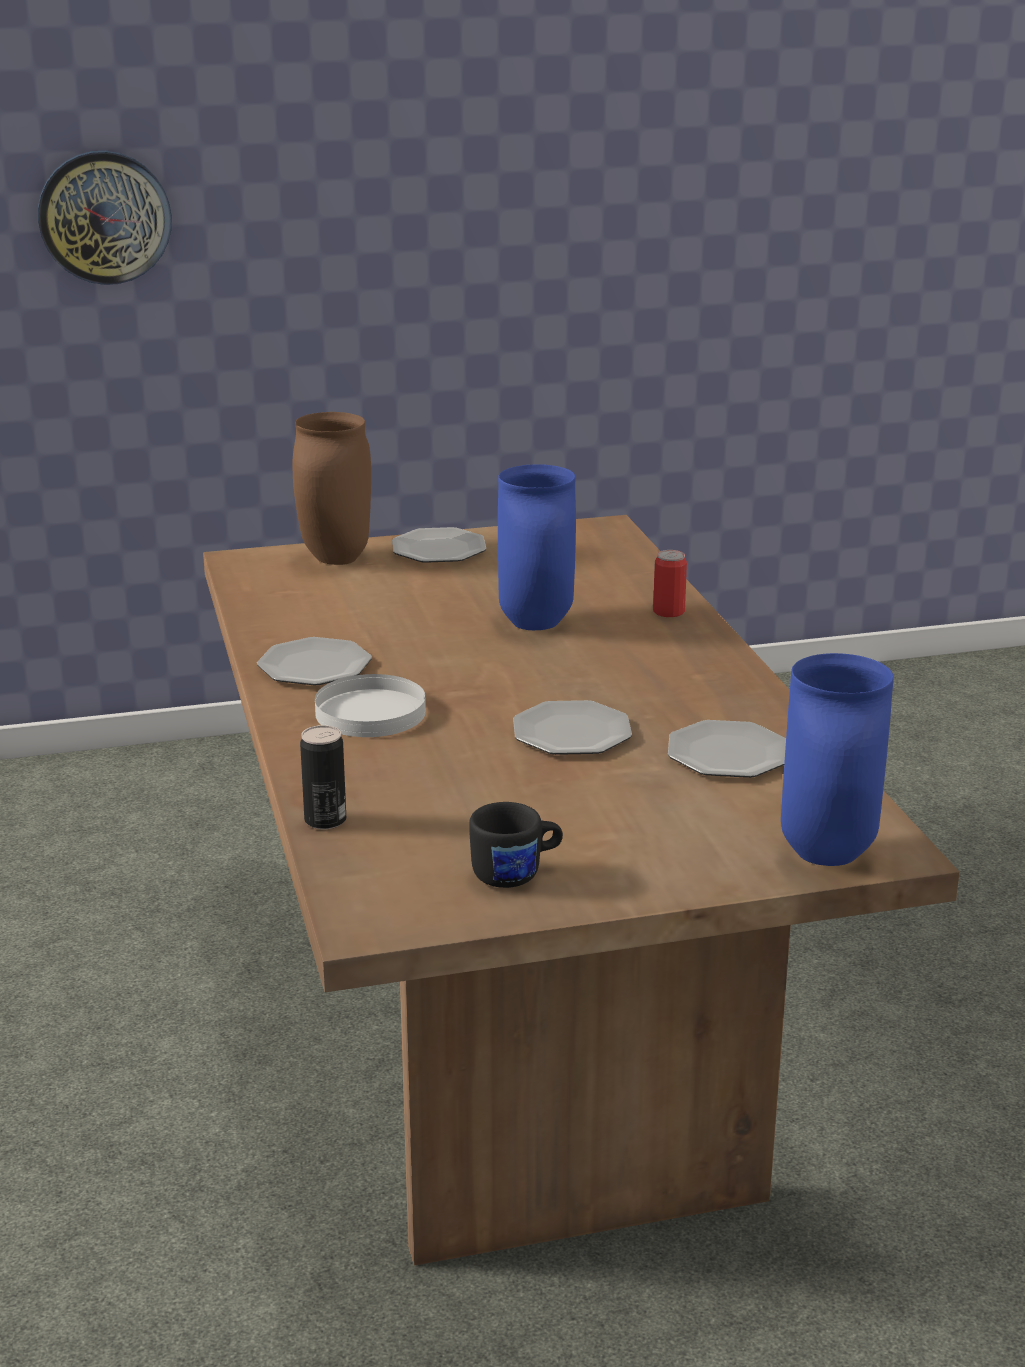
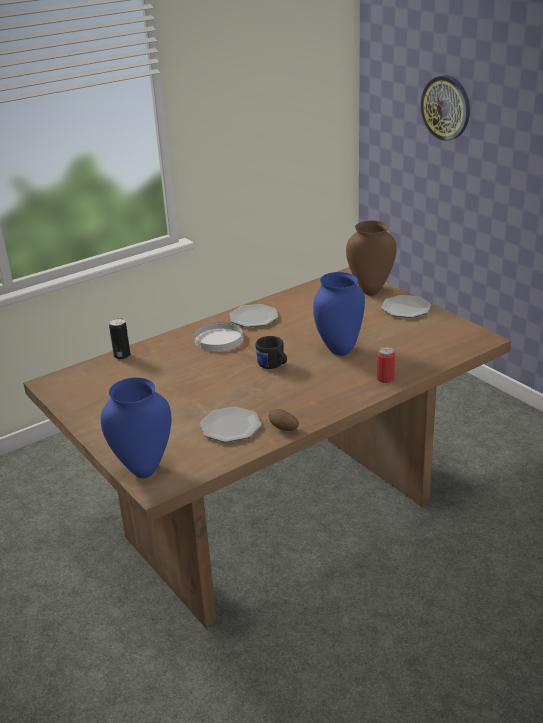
camera: 70 degrees right, 5 degrees up
(517, 874) = (96, 402): black mug -> black mug (273, 366)
(570, 732) = (228, 385): plate -> none
(768, 713) = (283, 429): none -> potato

